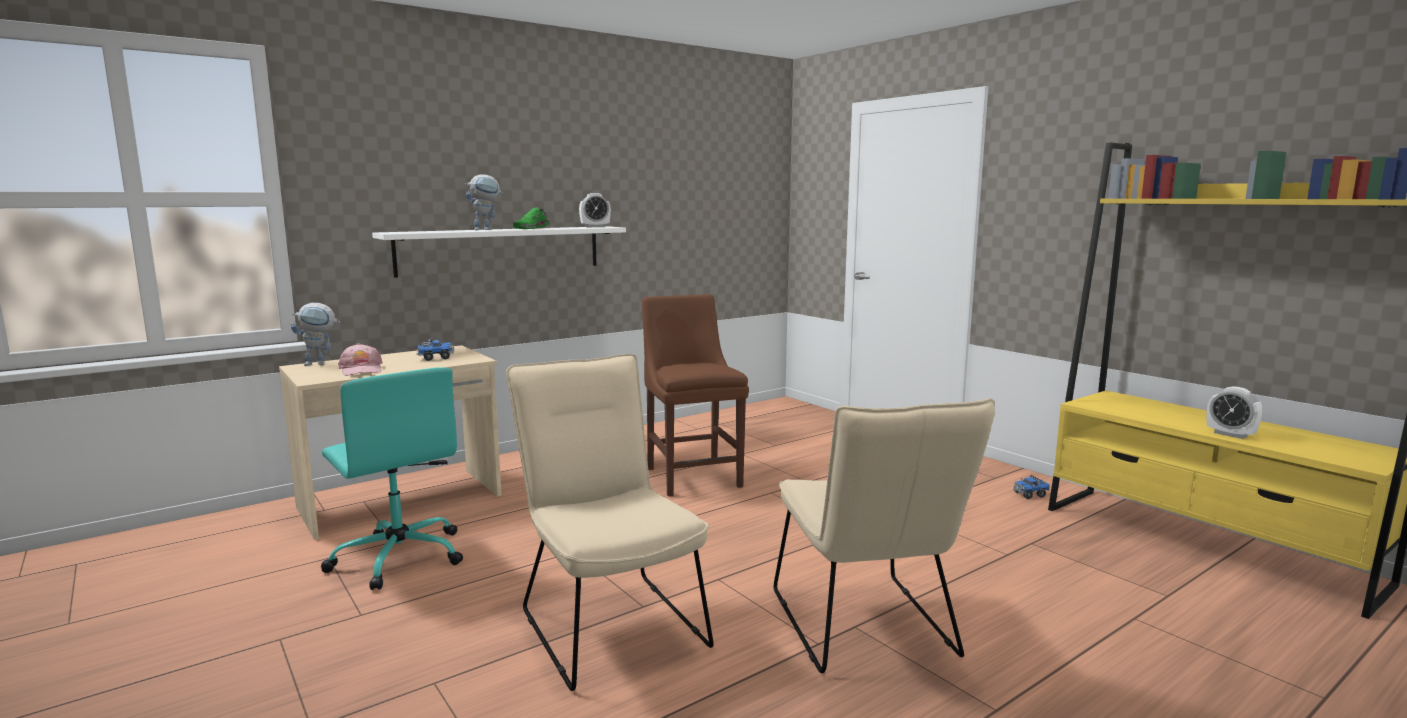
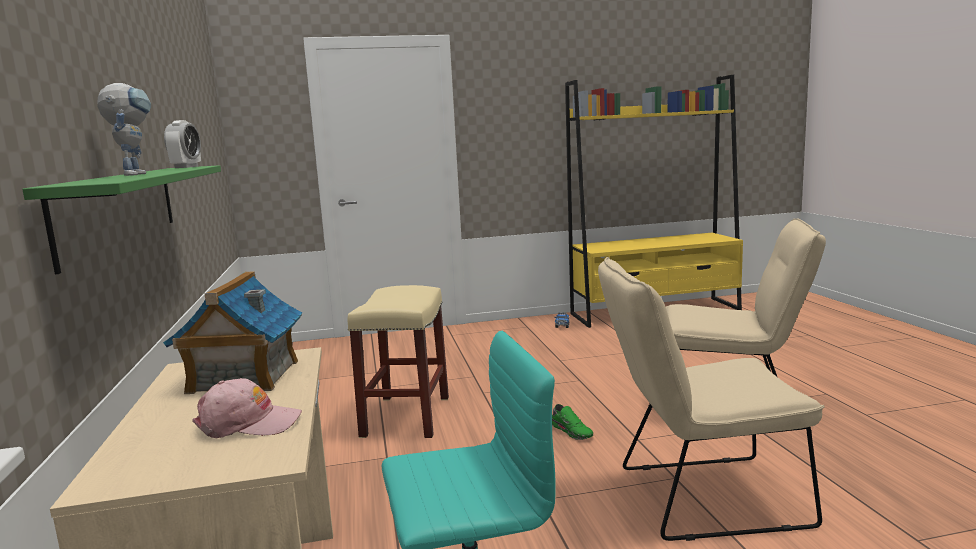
camera: 65 degrees left, 0 degrees up
(320, 364) = (119, 462): toy robot -> none
(435, 358) = (243, 377): toy truck -> toy house
(501, 250) = (121, 209): white shelf -> green shelf
(532, 228) = (163, 171): green shoe -> green shoe (572, 431)
(692, 475) = (406, 416): brown chair -> beige stool
(1230, 434) = (673, 243): alarm clock -> none

